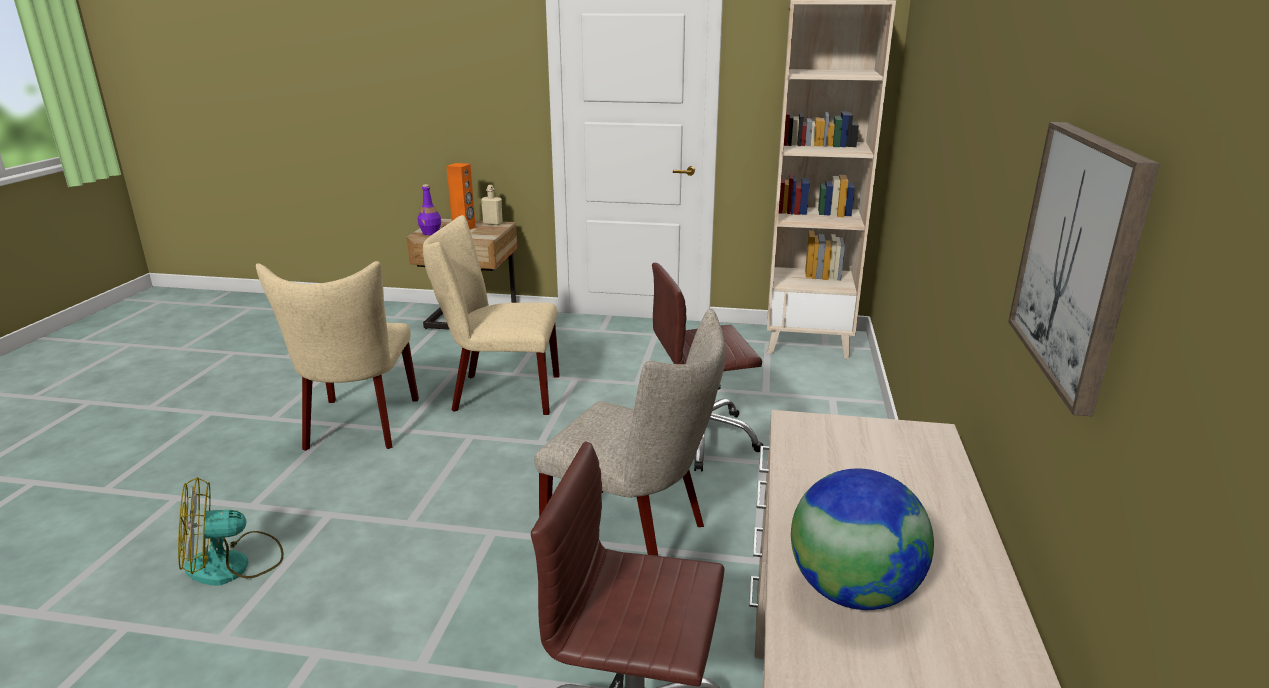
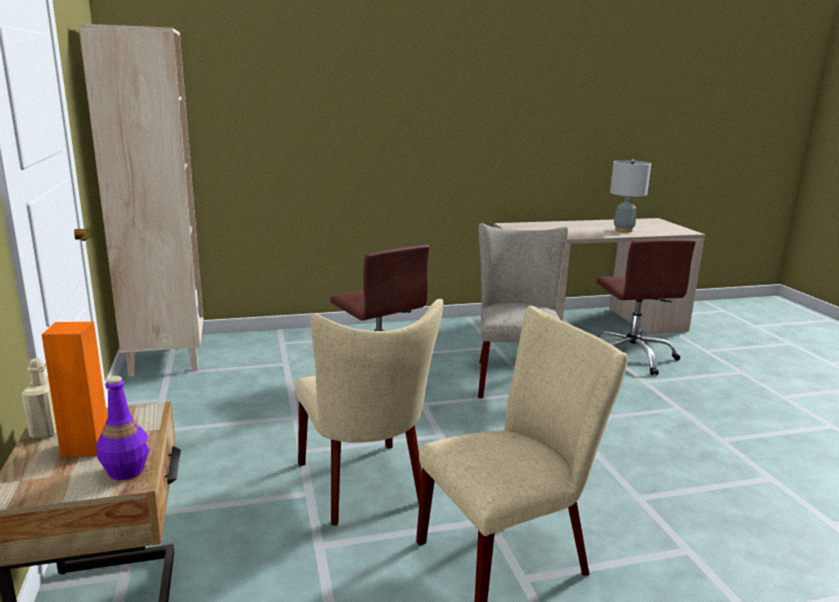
camera: 115 degrees left, 5 degrees down
(233, 565) = (736, 512): fan -> none
(853, 592) = (623, 230): globe -> grey table lamp
(1078, 258) = (565, 123): picture -> none

